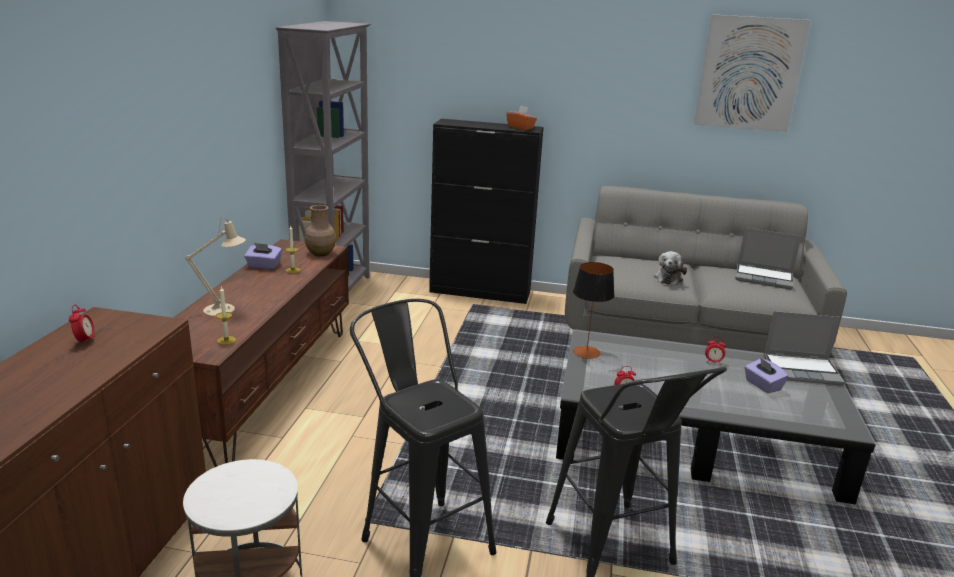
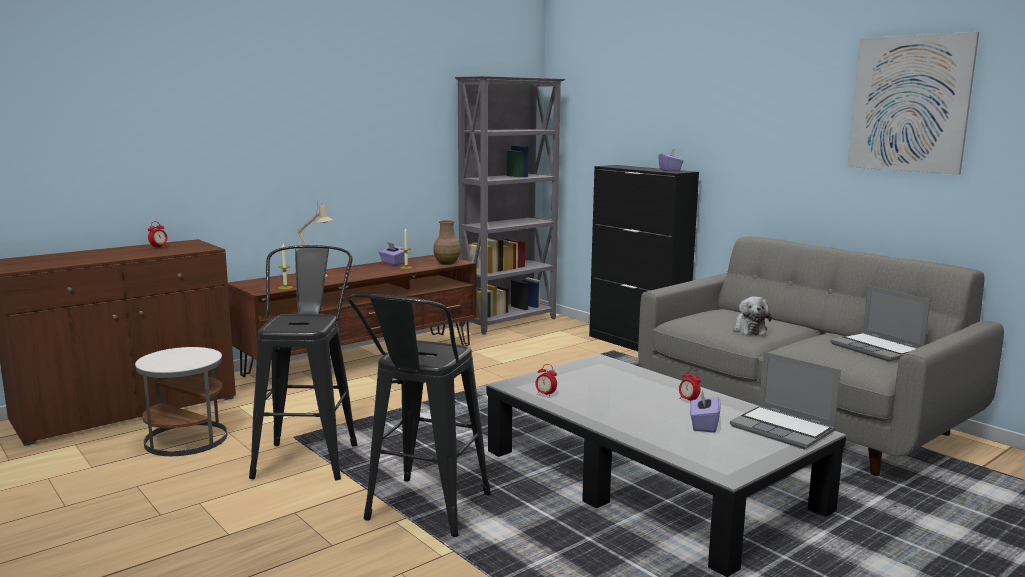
camera: 40 degrees right, 10 degrees down
(520, 128) = (670, 170): orange tissue box -> purple tissue box
(586, 352) = (575, 367): table lamp -> none
(668, 278) = (749, 329): plush toy -> plush toy turned 60 degrees counterclockwise

